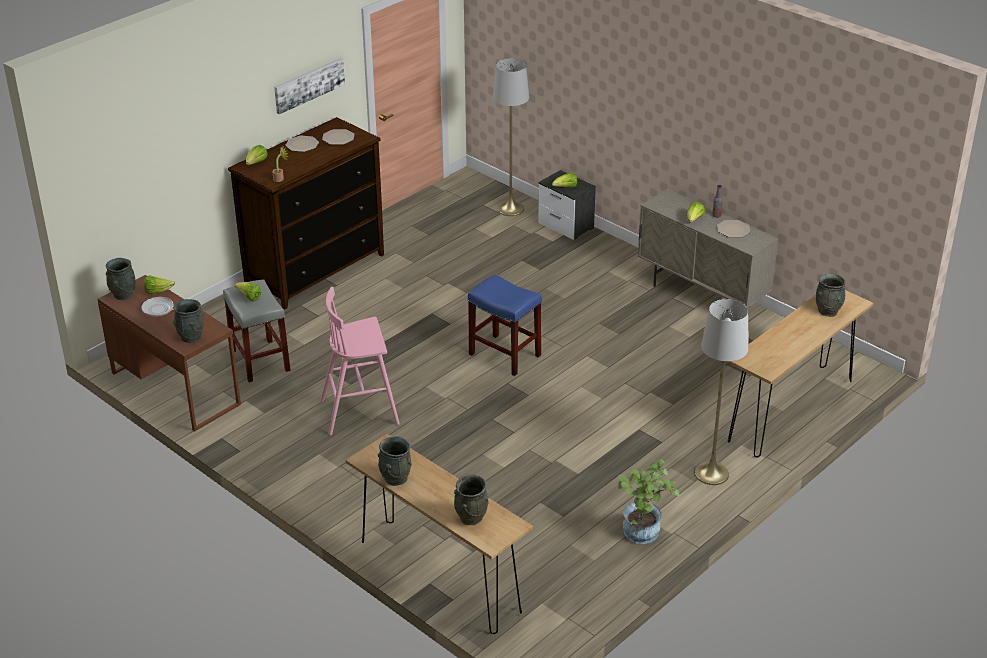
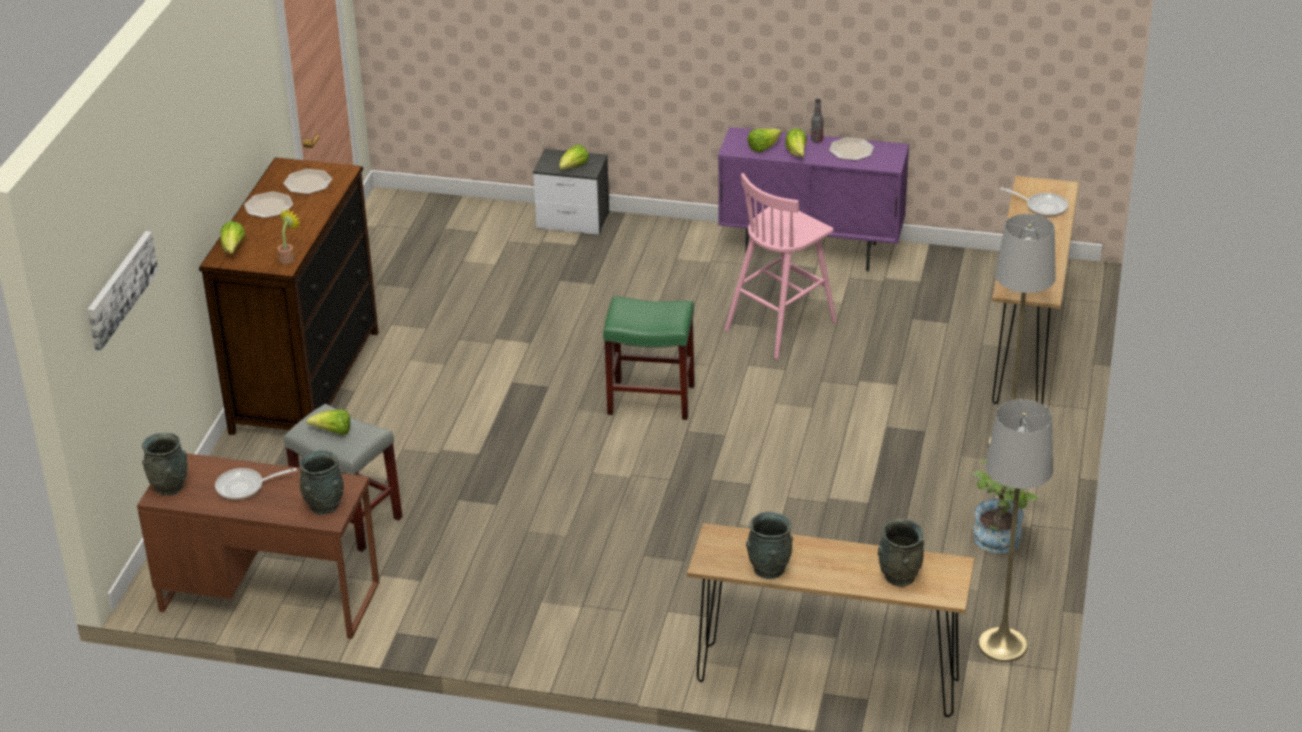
camera: 30 degrees left, 0 degrees up
(157, 291) = (213, 466): lettuce -> lettuce (763, 148)
(308, 85) = (246, 120): picture -> picture (120, 289)
(361, 412) = (544, 532): pink stool -> pink stool (782, 325)
(505, 355) = (652, 399): blue stool -> green stool
(510, 209) = (484, 222): grey floor lamp -> grey floor lamp (1002, 645)
(701, 296) = (811, 251): beige cabinet -> purple cabinet
(828, 311) = (1043, 207): grey vase -> frying pan

